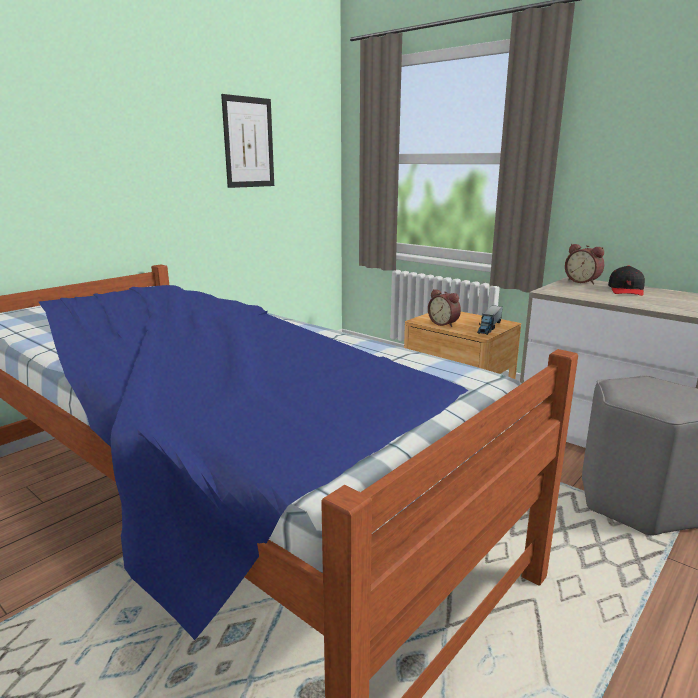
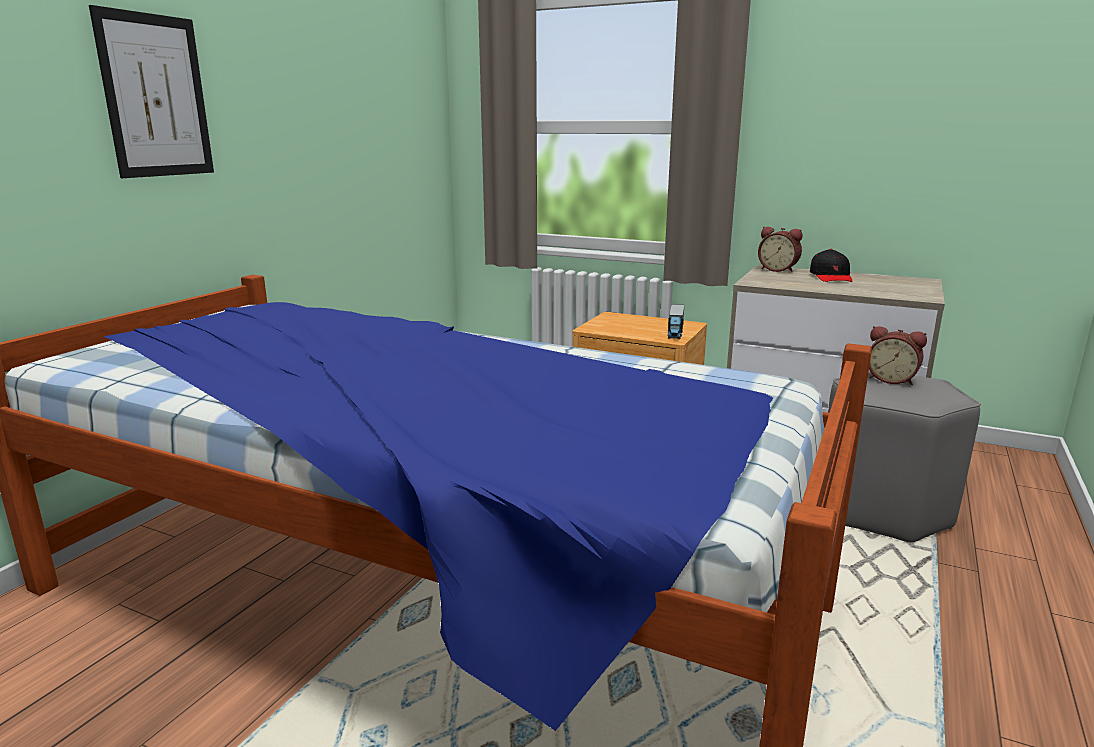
camera: 15 degrees left, 0 degrees up
(248, 142) = (347, 105): picture -> picture (156, 96)
(444, 323) = (621, 330): alarm clock -> alarm clock (891, 379)

